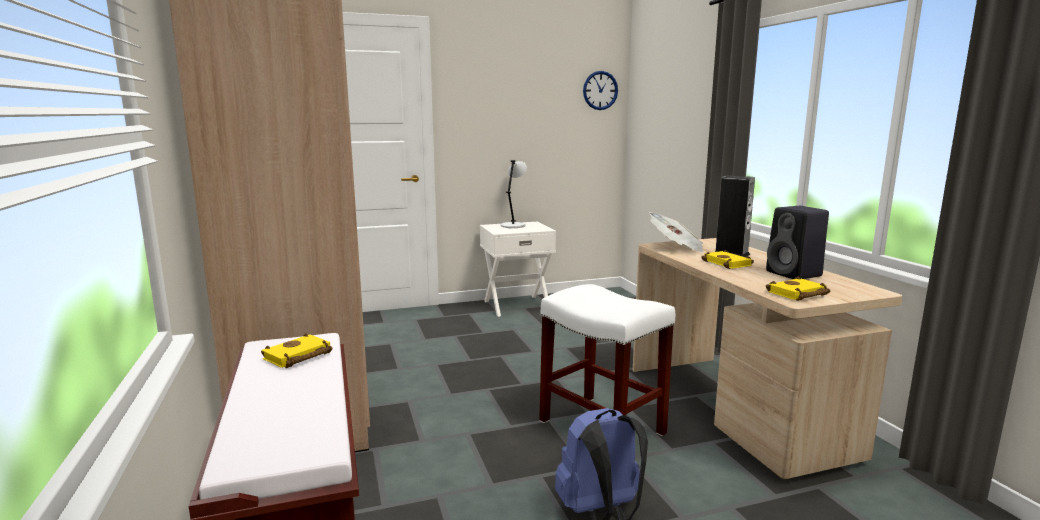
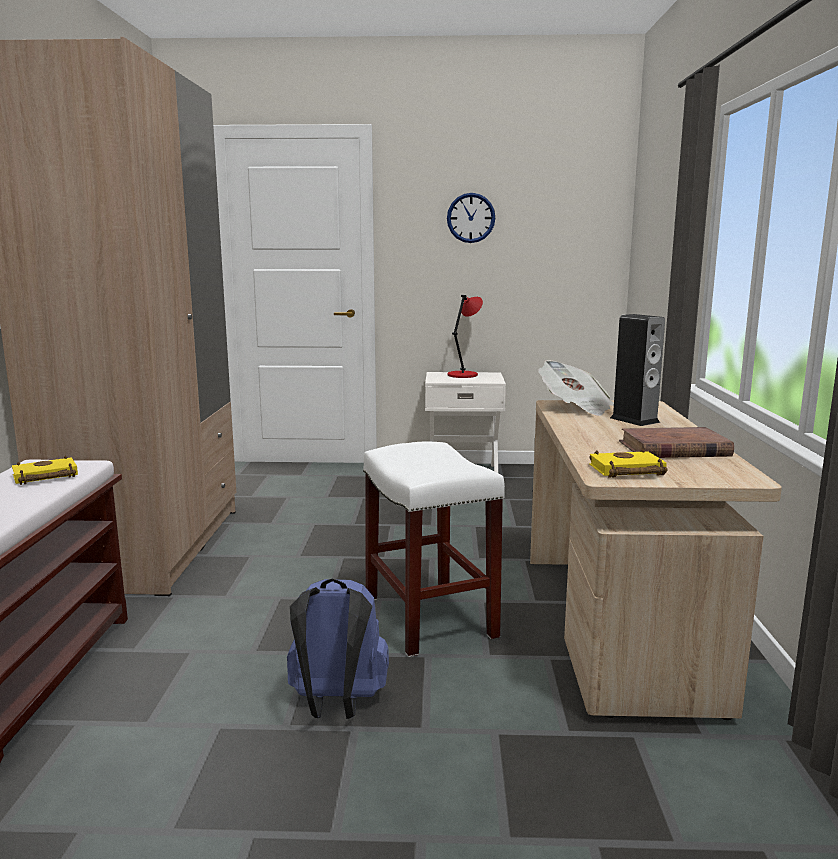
camera: 20 degrees right, 0 degrees up
(513, 225) = (463, 375): grey table lamp -> red table lamp
(600, 90) = (591, 208): wall clock -> wall clock (471, 218)
(729, 263) = (607, 430): yellow book -> none
(795, 274) = (673, 449): black speaker -> brown book

